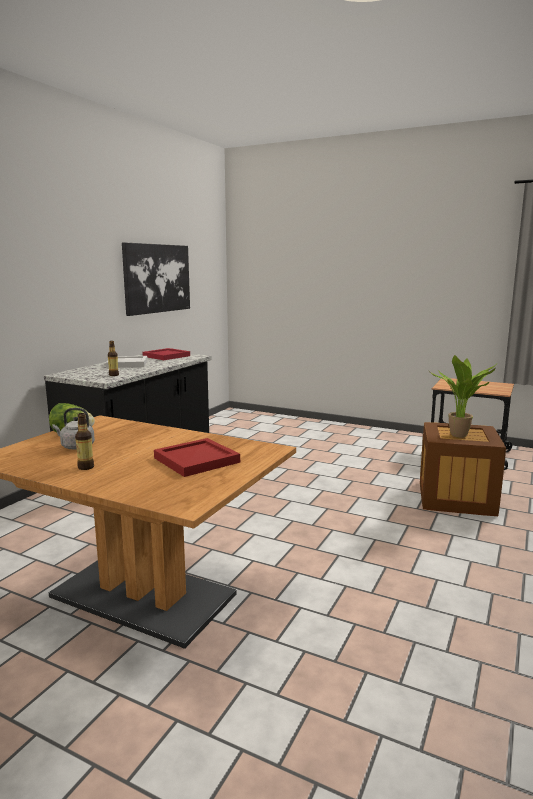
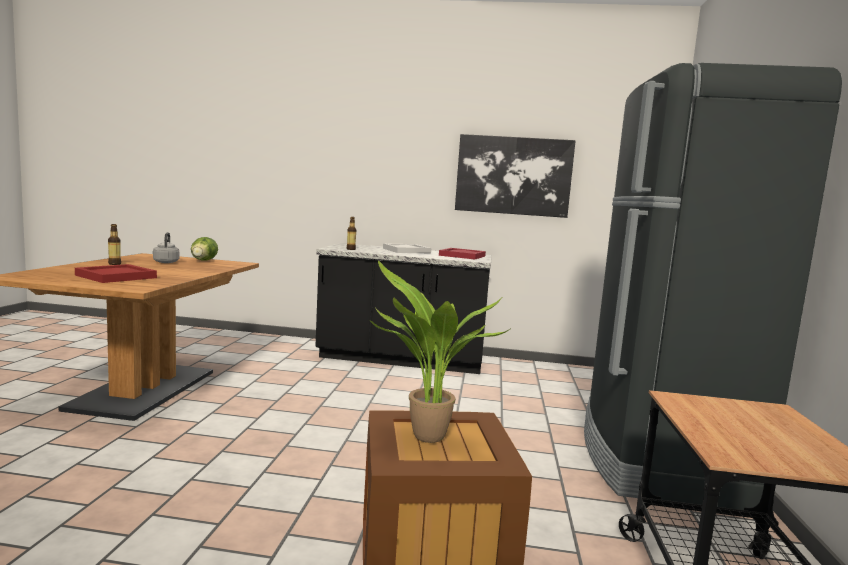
camera: 70 degrees right, 5 degrees down
(355, 436) = (658, 461): none -> black fridge

